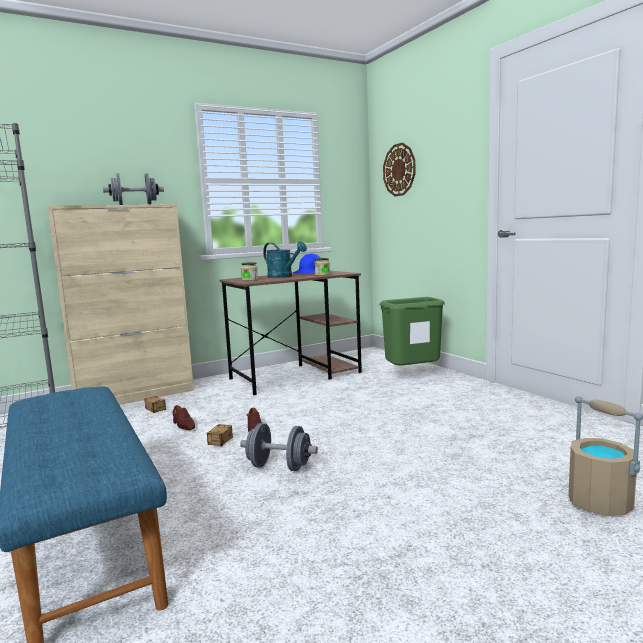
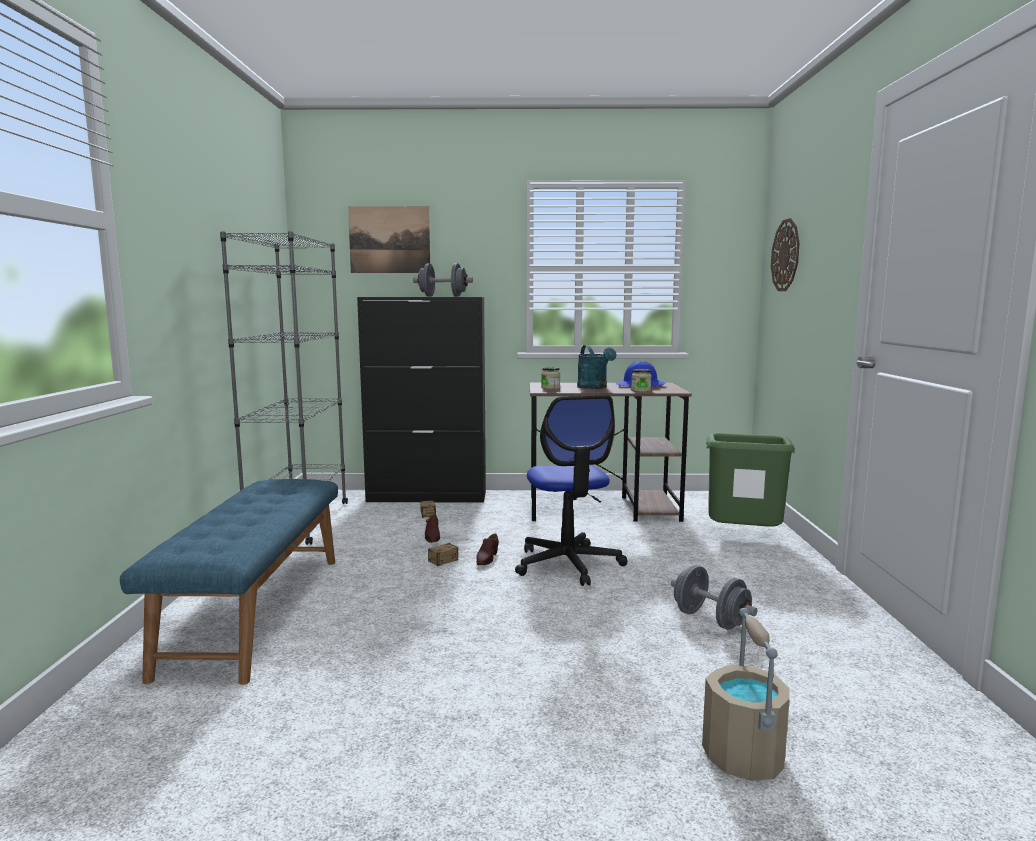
camera: 30 degrees right, 0 degrees up
(66, 151) = (389, 240): none -> picture
(135, 396) = (427, 497): beige cabinet -> black cabinet
(279, 467) = (461, 601): grey dumbbell -> grey dumbbell (710, 619)
(323, 418) = (568, 564): none -> office chair

